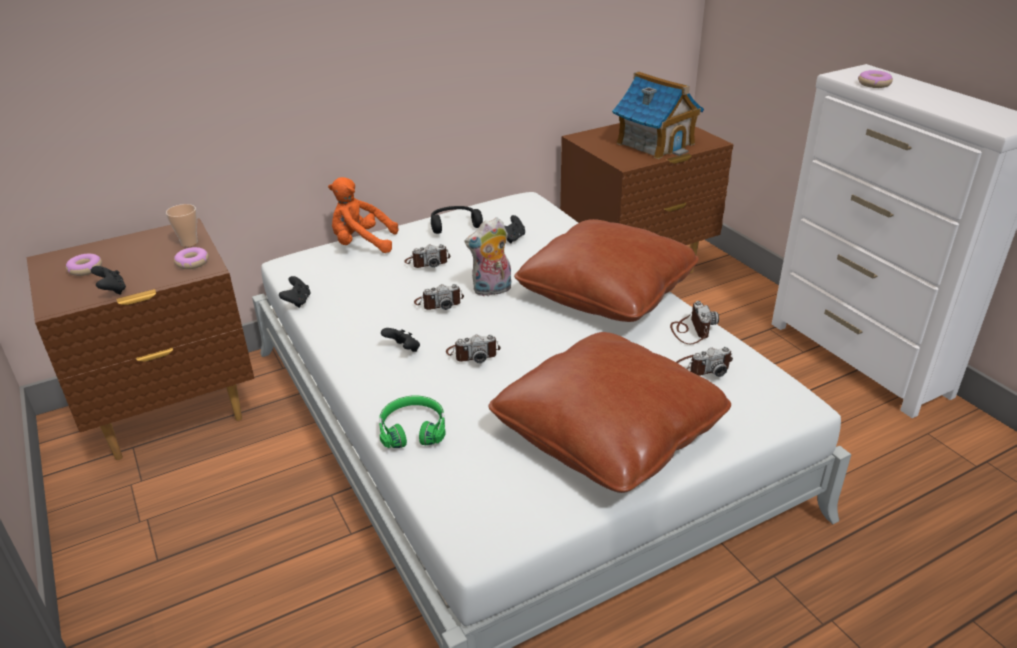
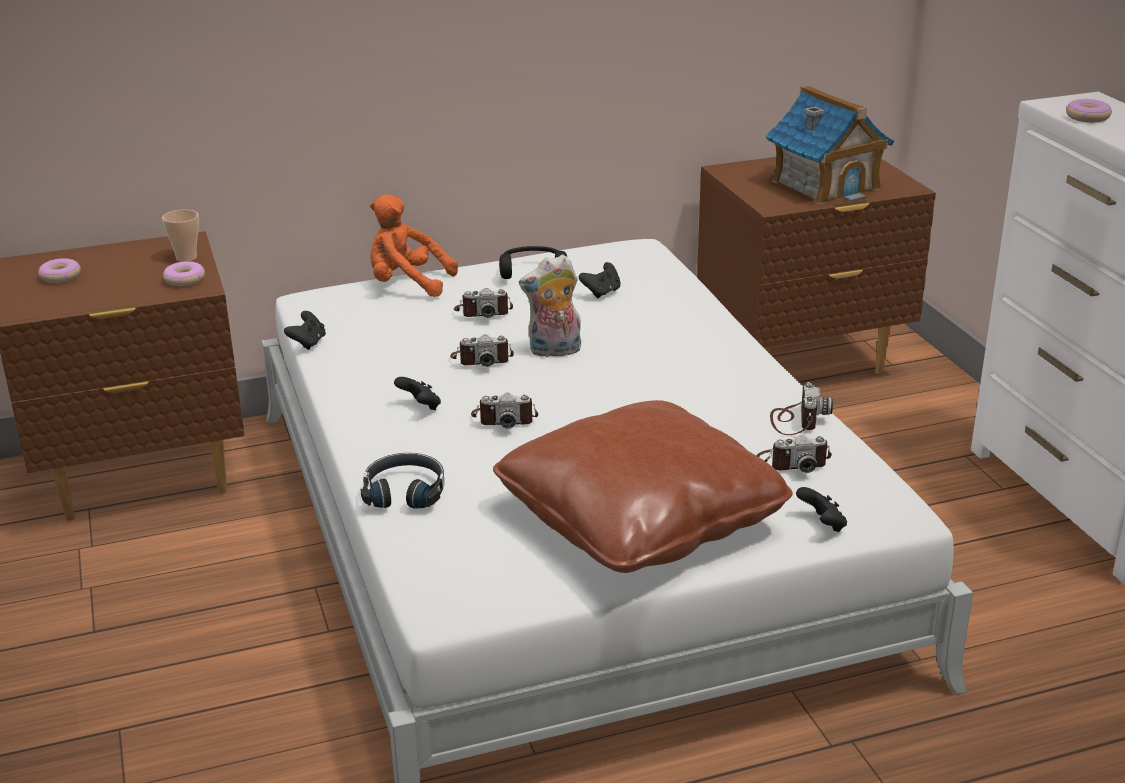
camera: 10 degrees right, 5 degrees down
(112, 291) = (86, 302): black game controller -> black game controller (822, 525)
(413, 429) = (405, 491): green headphones -> black headphones
(607, 293) = (704, 367): brown pillow -> none

